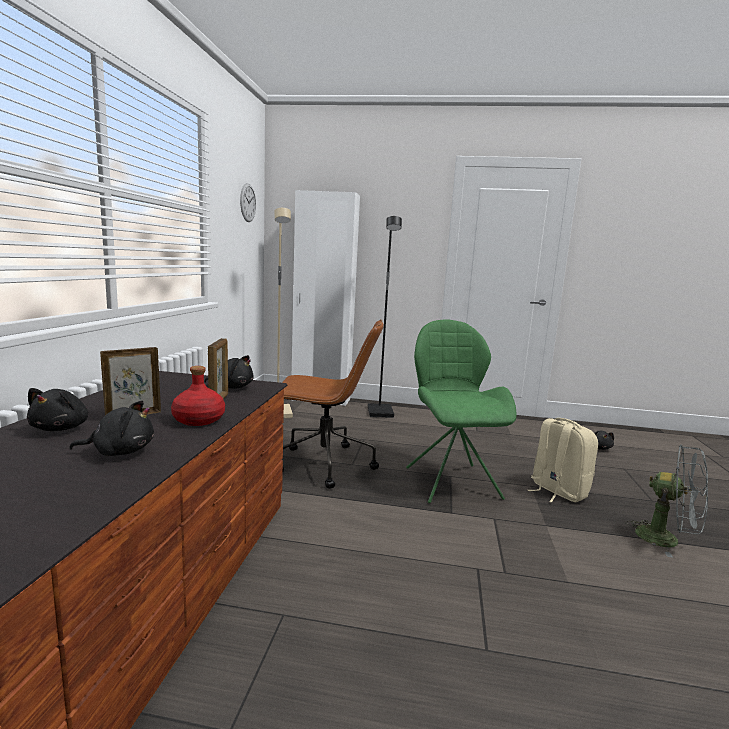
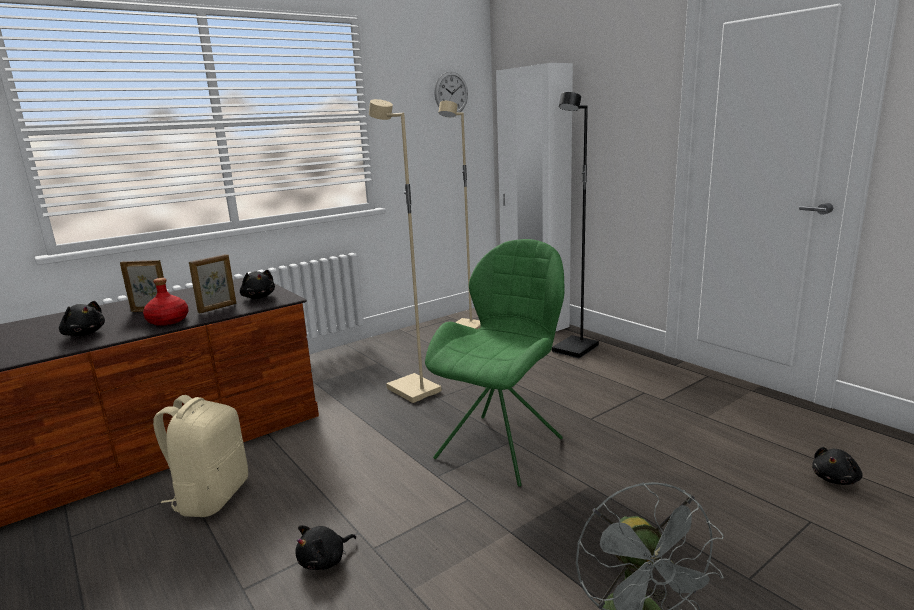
camera: 45 degrees right, 5 degrees up
(62, 428) = (105, 312): black plush toy -> black plush toy (325, 560)
(322, 464) = (412, 390): brown office chair -> beige floor lamp
(557, 491) = (612, 505): beige backpack -> beige backpack (211, 497)

